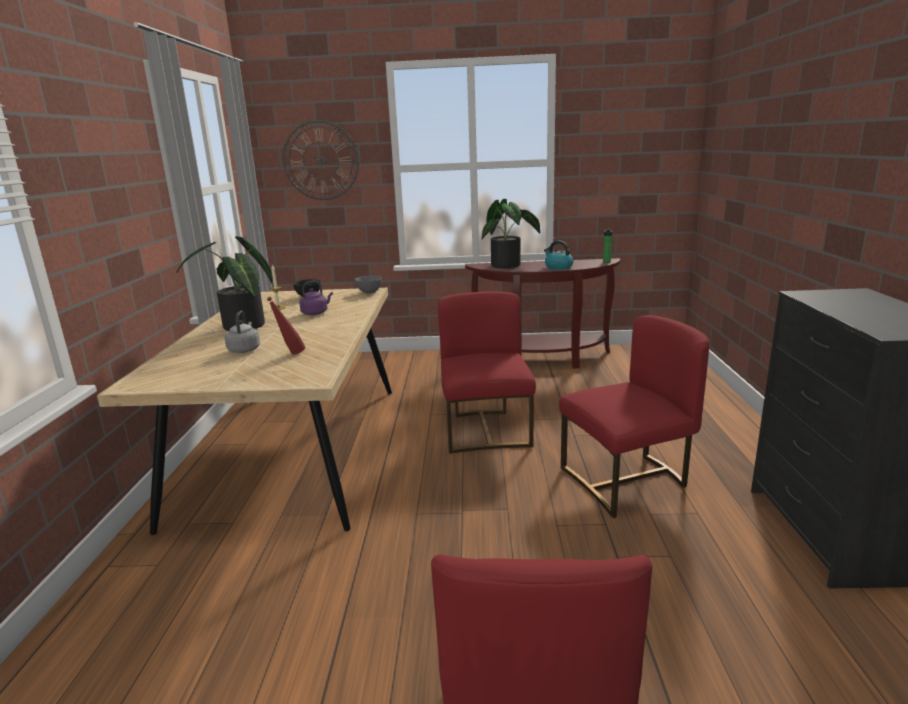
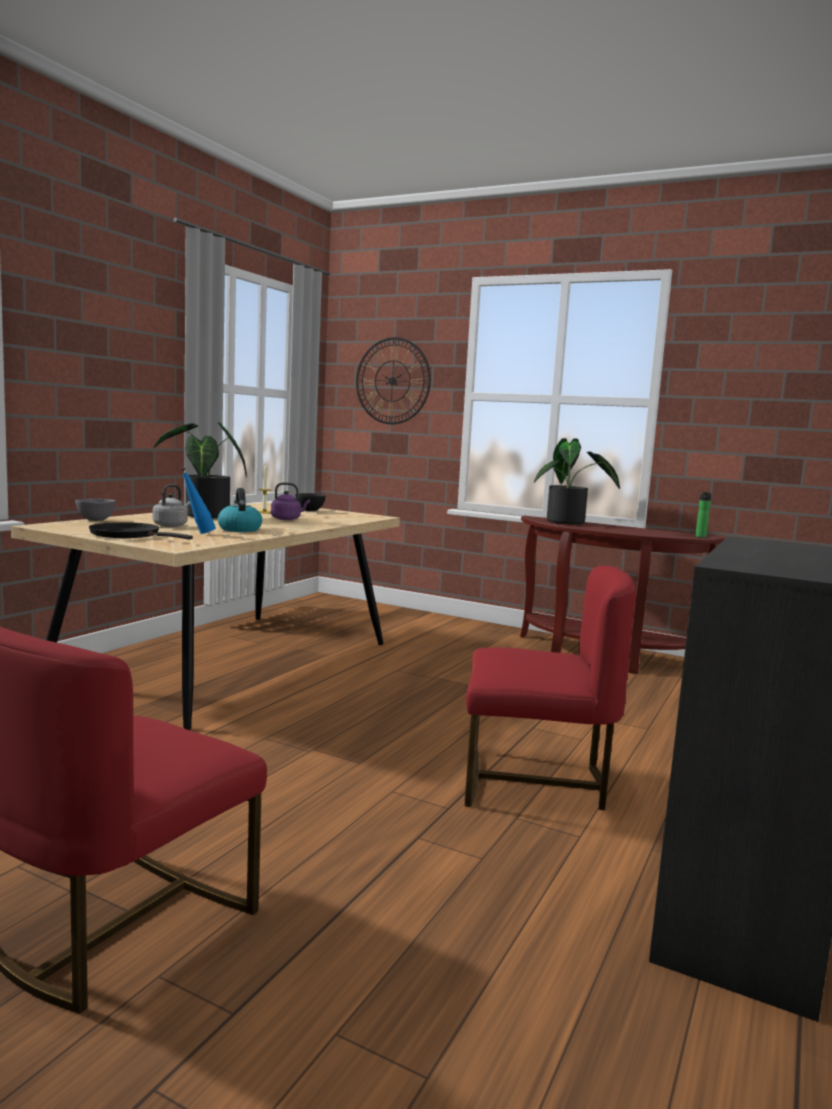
camera: 25 degrees right, 10 degrees down
(240, 375) = (129, 535): none -> black frying pan
(290, 354) = (198, 533): red bottle -> blue bottle
(369, 292) = (372, 517): grey bowl -> grey bowl (95, 520)
(486, 431) = (436, 697): red chair -> none
(558, 267) = (624, 531): kettle -> kettle (239, 529)

